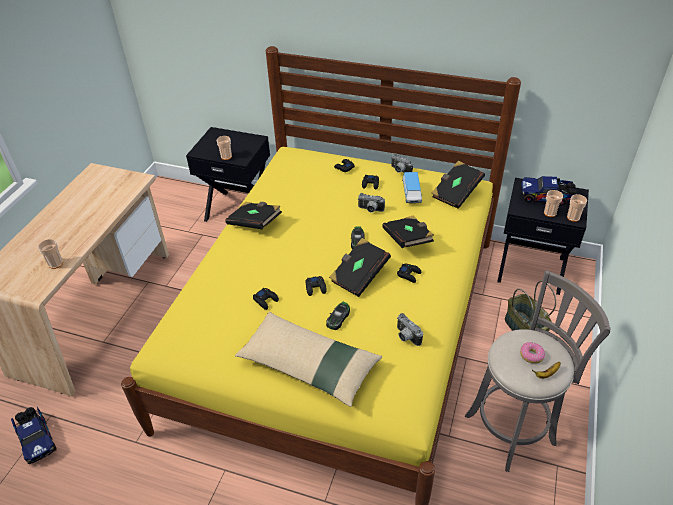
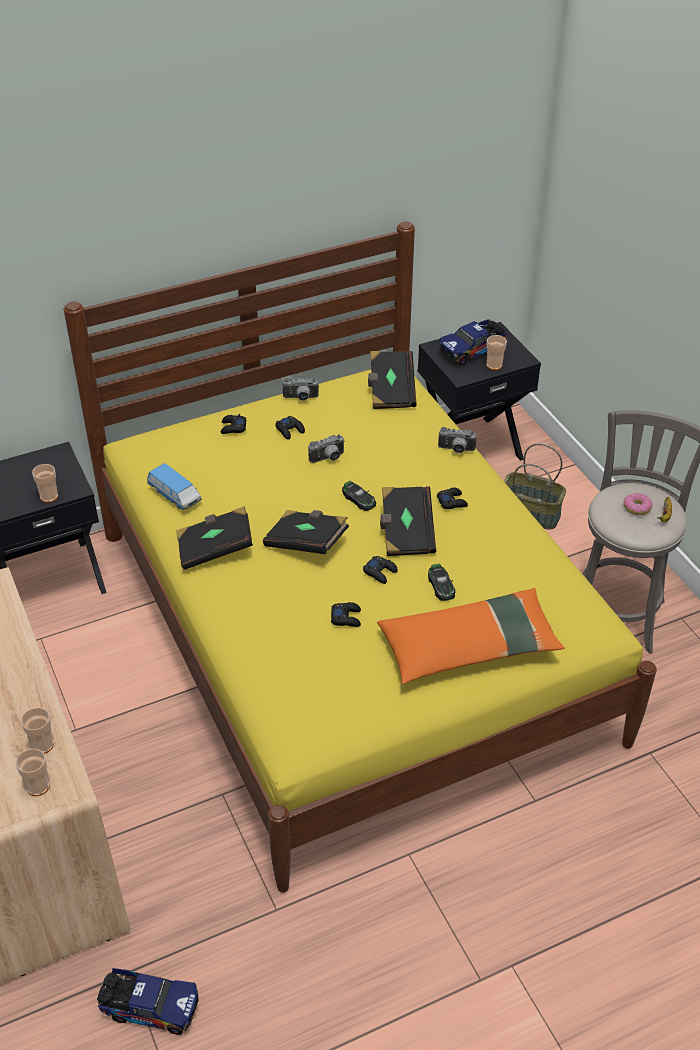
camera: 45 degrees left, 0 degrees up
(308, 365) = (469, 647): beige pillow -> orange pillow
(406, 337) = (522, 561): camera -> camera (456, 450)
(408, 240) = (407, 468): black book -> black book (306, 543)
(411, 194) = (348, 417): toy car -> toy car (174, 495)
(573, 217) = (519, 358): cup -> cup (38, 786)

